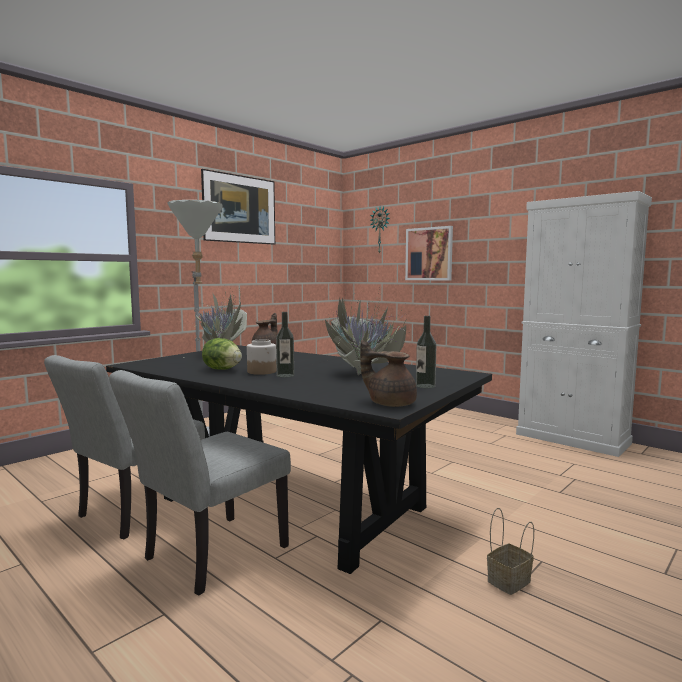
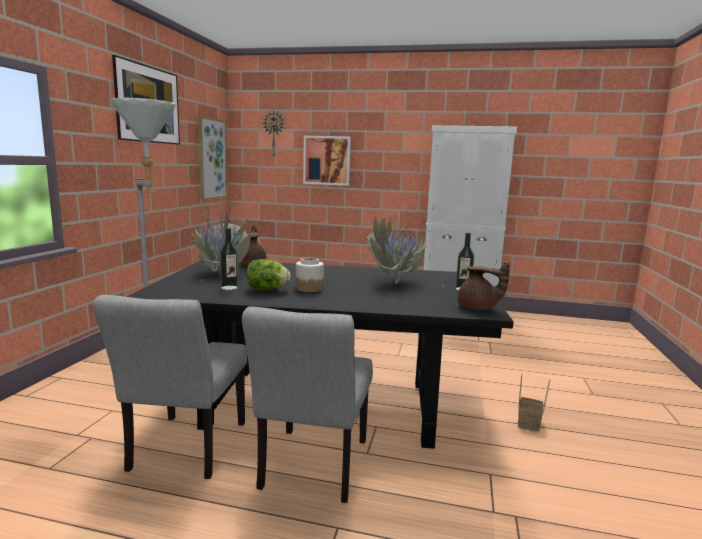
camera: 30 degrees left, 5 degrees up
(285, 375) = (340, 291): bottle -> bottle (229, 287)
(318, 258) = (211, 158): none -> picture
(390, 403) = (478, 308): brown teapot -> brown teapot turned 150 degrees counterclockwise

